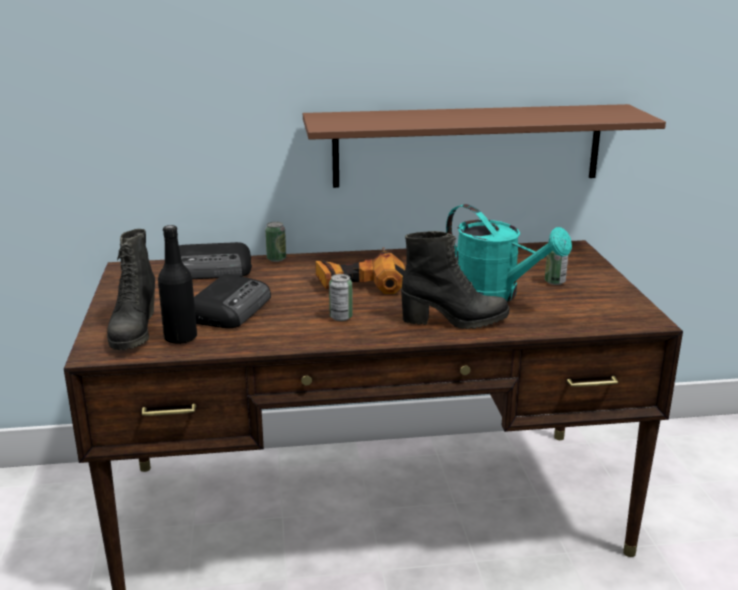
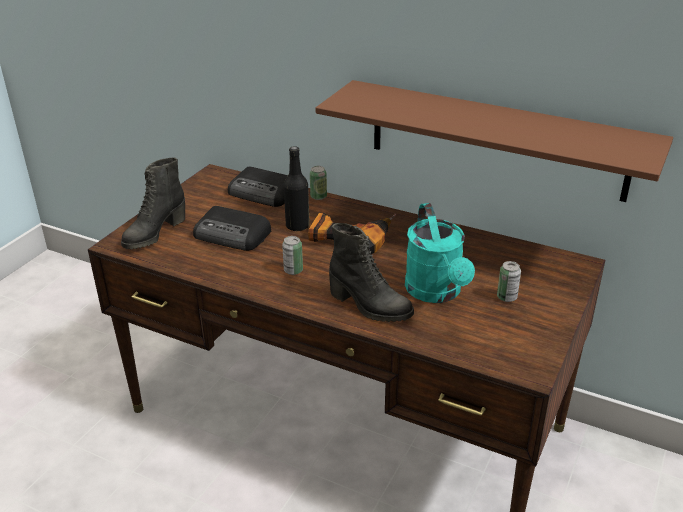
camera: 35 degrees right, 10 degrees up
(180, 338) = (174, 250): black bottle -> black bottle (297, 226)
(231, 309) = (233, 235): radio -> radio turned 60 degrees clockwise

